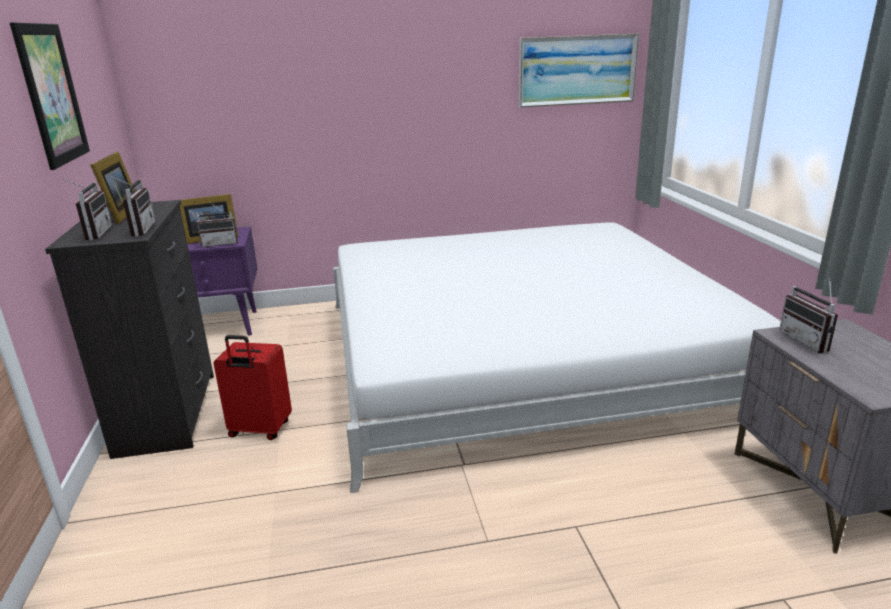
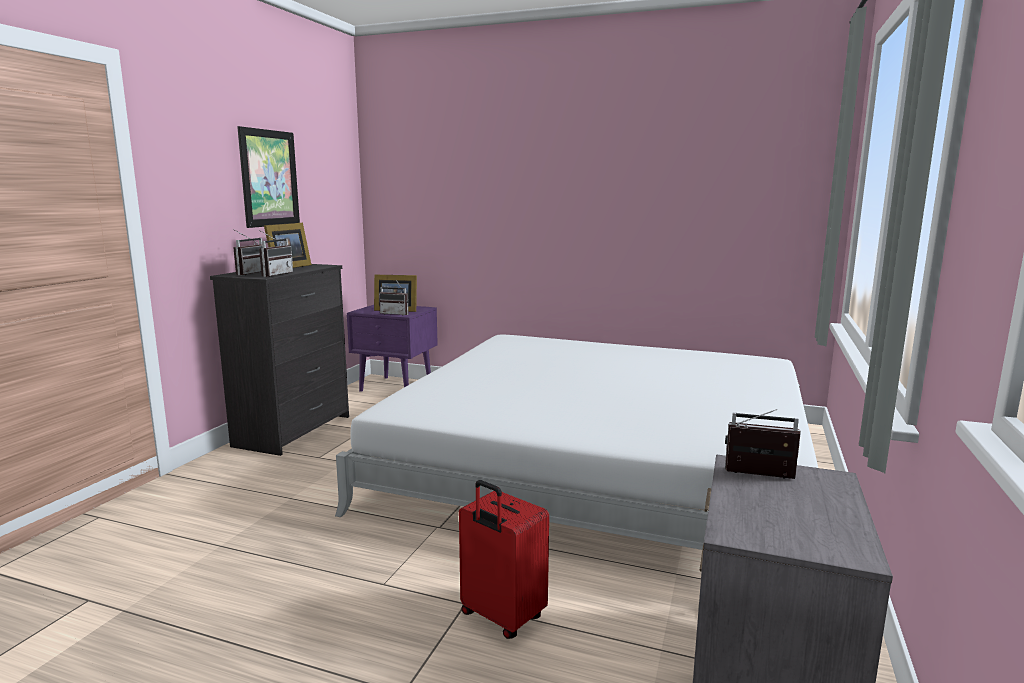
camera: 30 degrees right, 10 degrees down
(259, 430) = (332, 458): red suitcase -> red suitcase (501, 617)
(577, 70) = (760, 190): picture -> none
(809, 341) = (759, 477): radio -> radio turned 90 degrees clockwise

